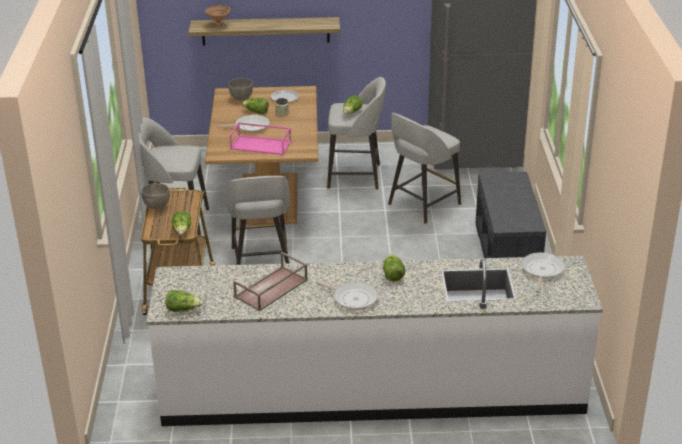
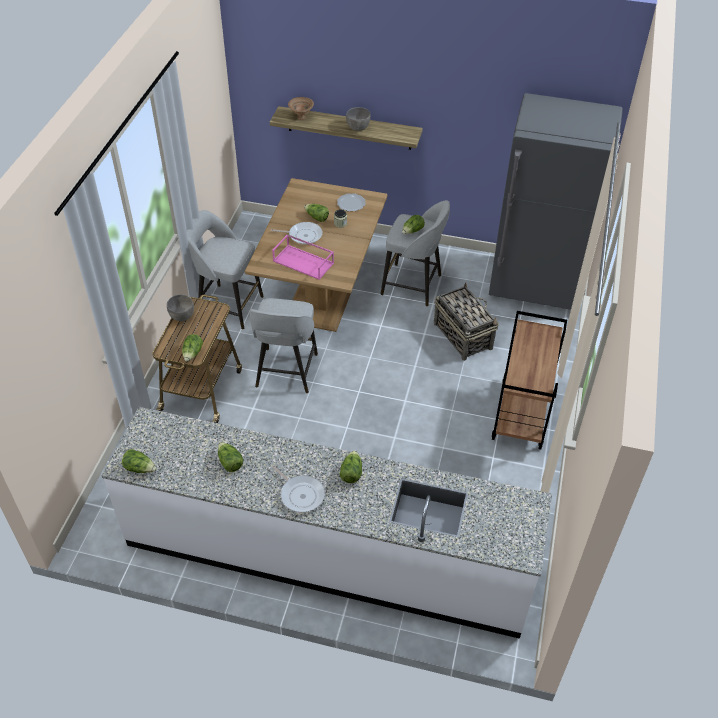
camera: 15 degrees right, 15 degrees up
(241, 98) = (310, 196): grey bowl -> grey bowl (357, 128)
(271, 289) = (229, 462): brown tray -> lettuce
(422, 205) = (462, 335): grey stool -> basket
(508, 253) = (522, 415): grey bench -> brown cart
(542, 271) = (500, 504): frying pan -> none

